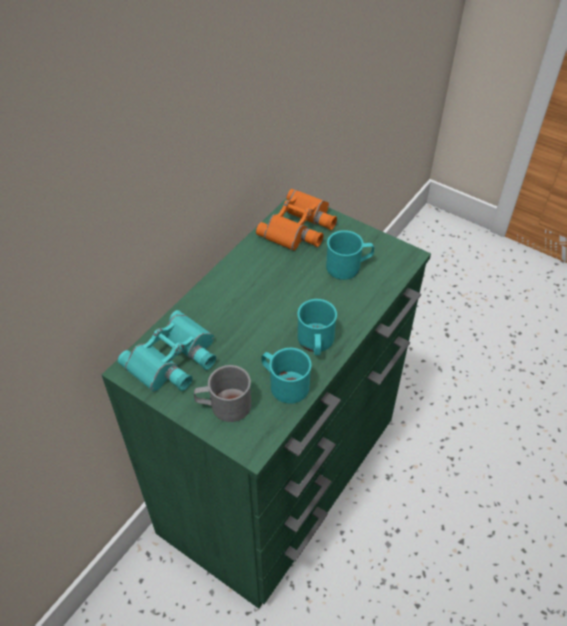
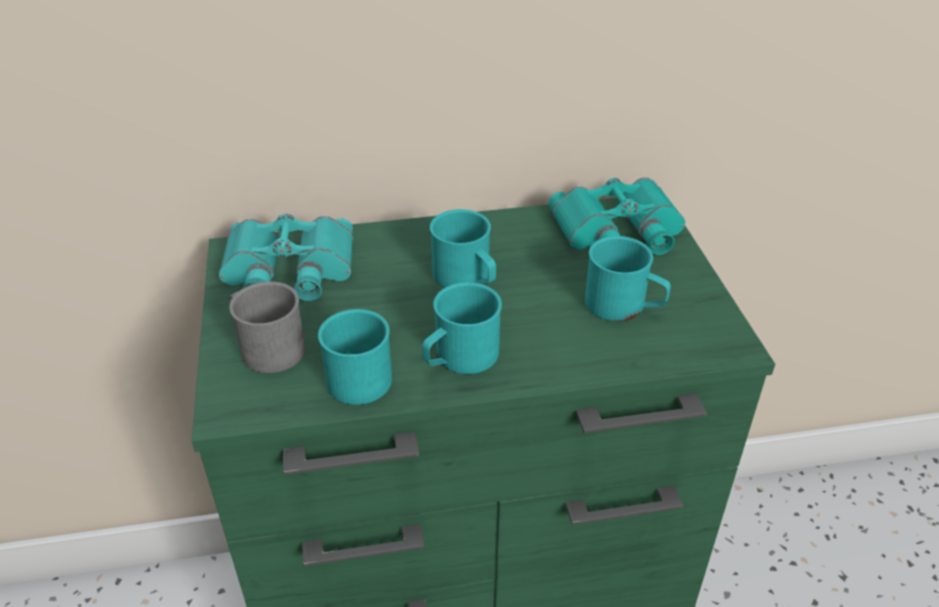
camera: 45 degrees right, 10 degrees down
(267, 301) = (467, 279): none -> turquoise mug
(300, 227) = (618, 231): orange binoculars -> turquoise binoculars

